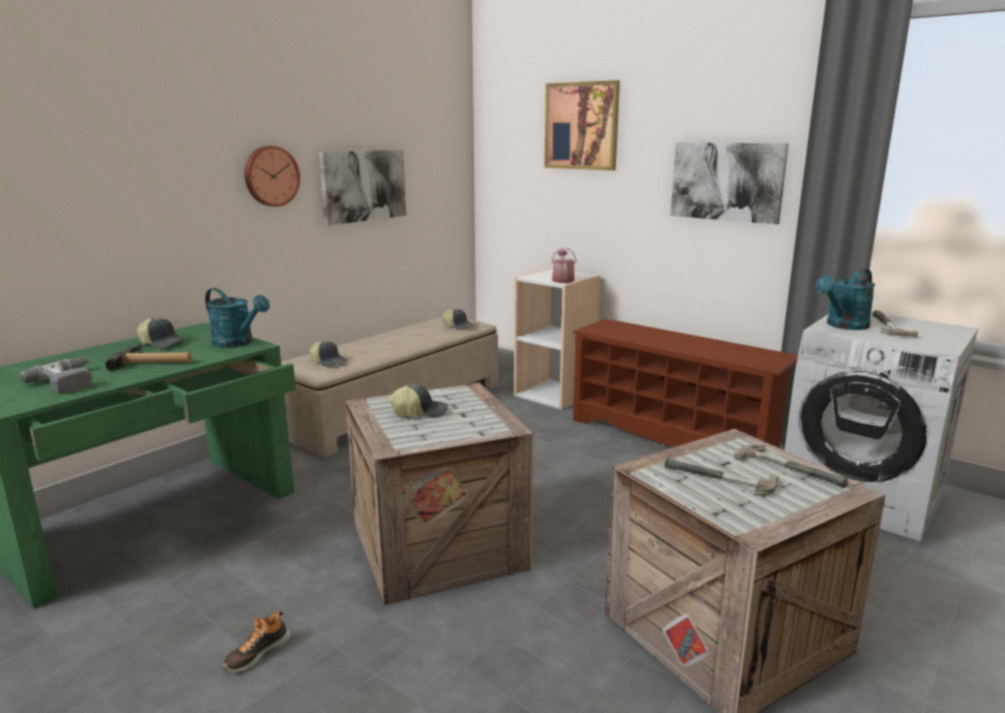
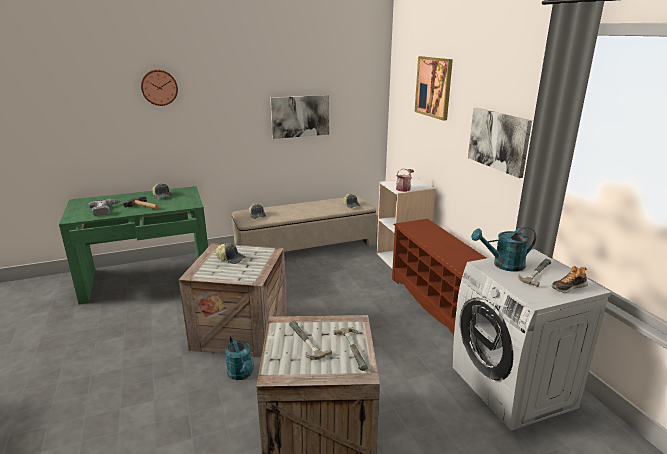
camera: 30 degrees right, 5 degrees up
(238, 343) = (190, 202): turquoise watering can -> turquoise watering can (241, 374)
(257, 653) = (124, 352): shoe -> shoe (568, 287)
(271, 176) = (238, 111): wall clock -> wall clock (159, 87)

